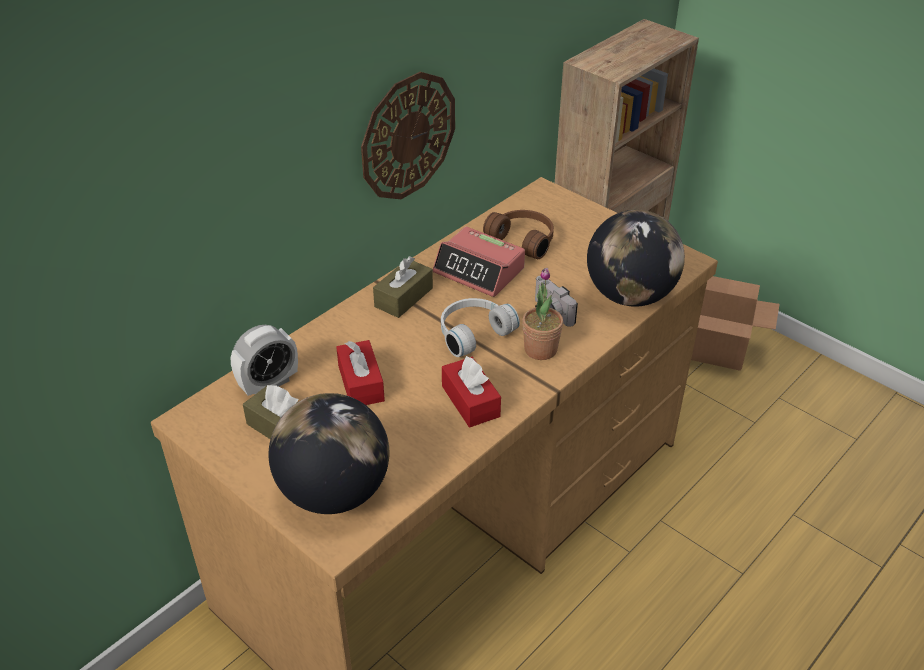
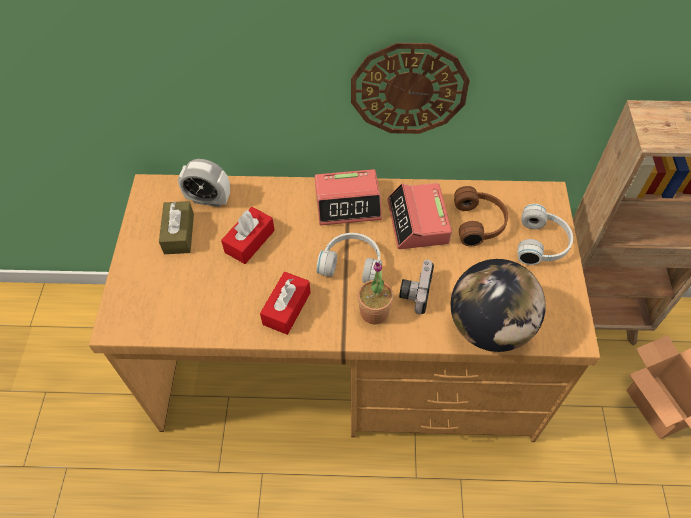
camera: 50 degrees right, 15 degrees up
(334, 492) = (151, 296): globe -> none
(403, 297) = (348, 203): brown tissue box -> alarm clock
(585, 222) = (542, 243): none -> white headphones

